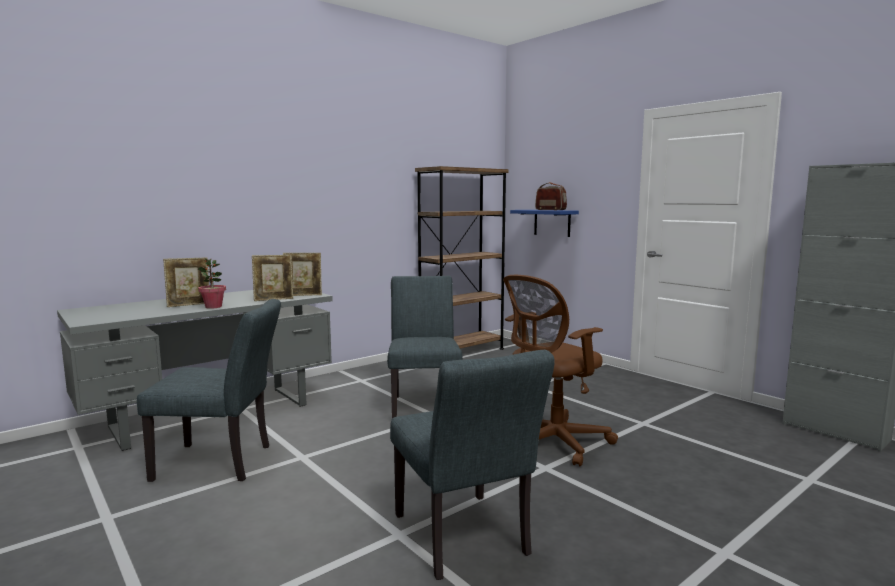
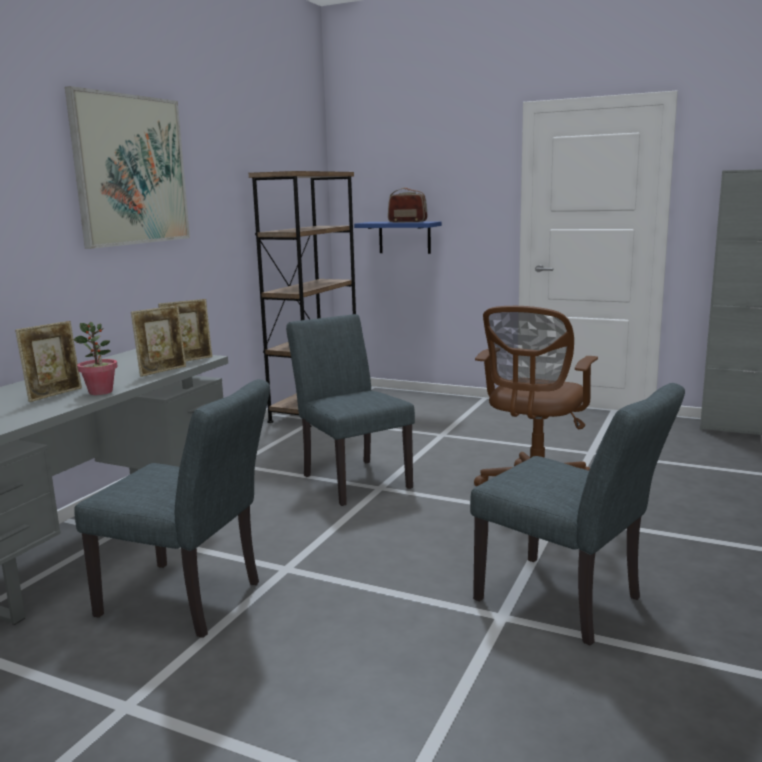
camera: 25 degrees left, 5 degrees up
(222, 462) = (190, 601): grey chair -> grey chair turned 45 degrees clockwise
(305, 163) = (131, 170): none -> picture

